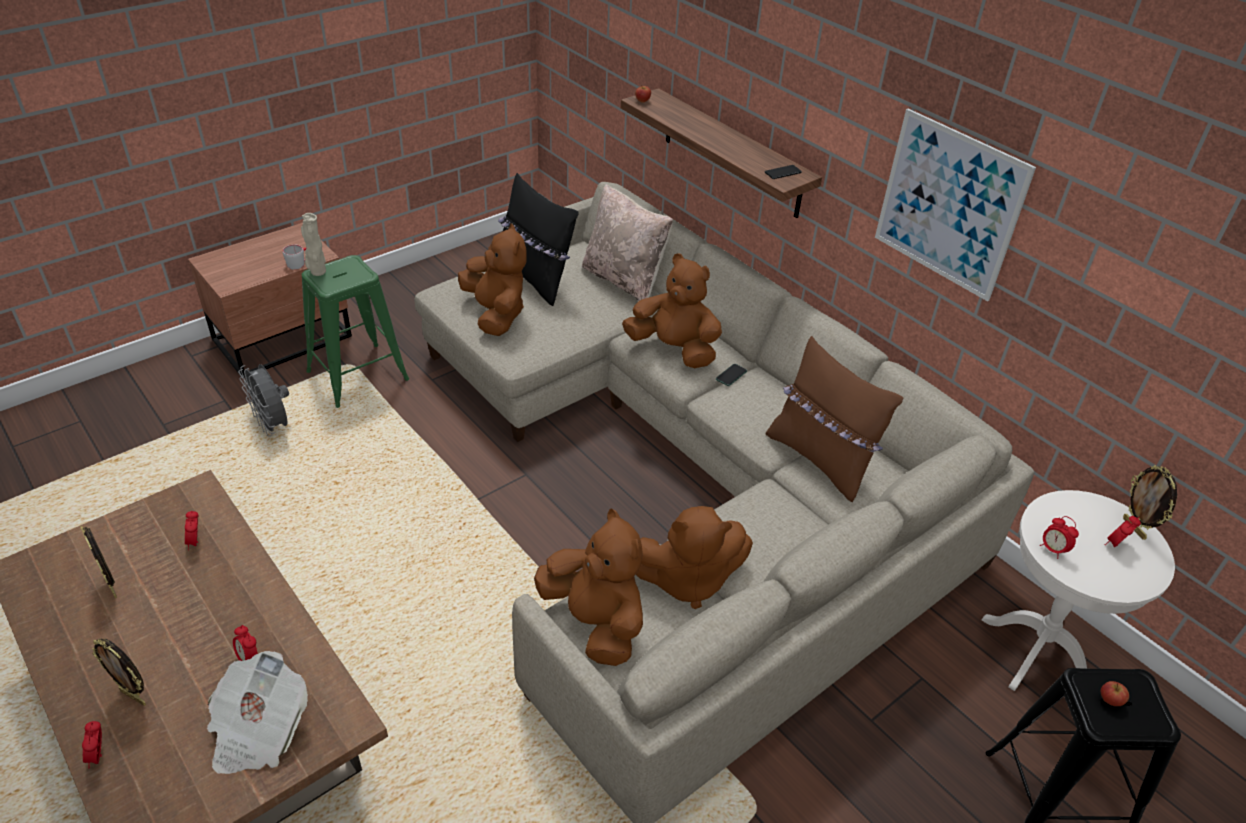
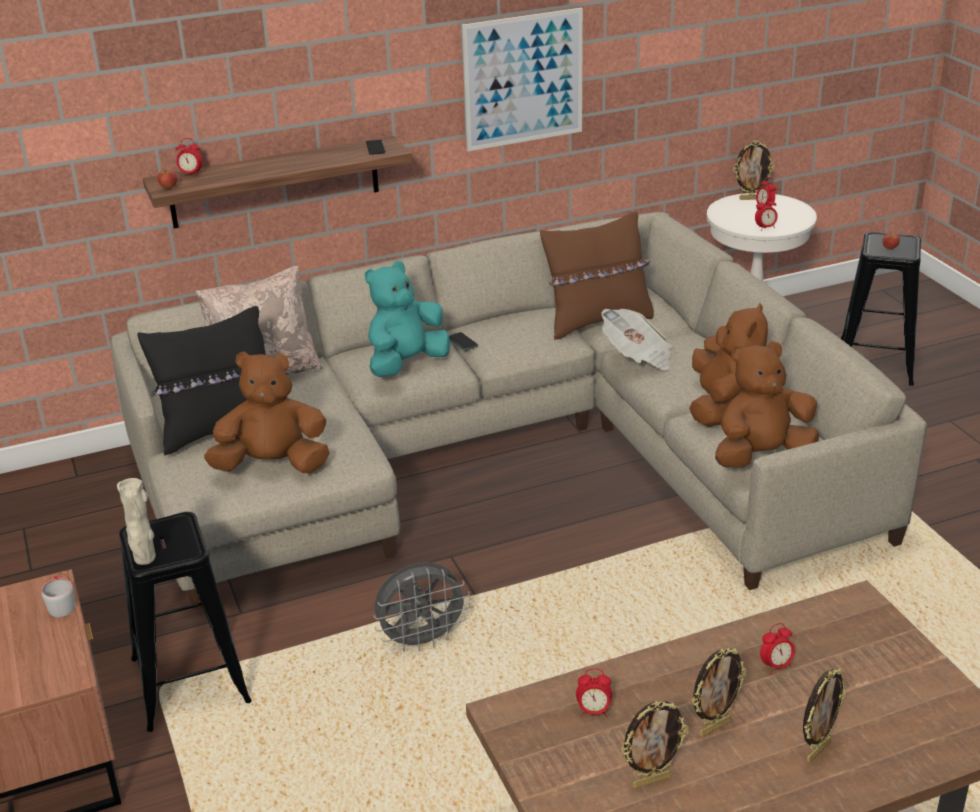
camera: 70 degrees left, 10 degrees down
(99, 755) = (891, 772): alarm clock -> alarm clock (191, 175)
(171, 621) = (714, 727): none -> picture frame
(258, 730) = (865, 659): newspaper -> newspaper (637, 357)
(273, 425) = (252, 769): grey fan -> grey fan (422, 641)
(357, 375) = (190, 680): green stool -> black stool
(674, 349) = (406, 364): brown plush toy -> turquoise plush toy

